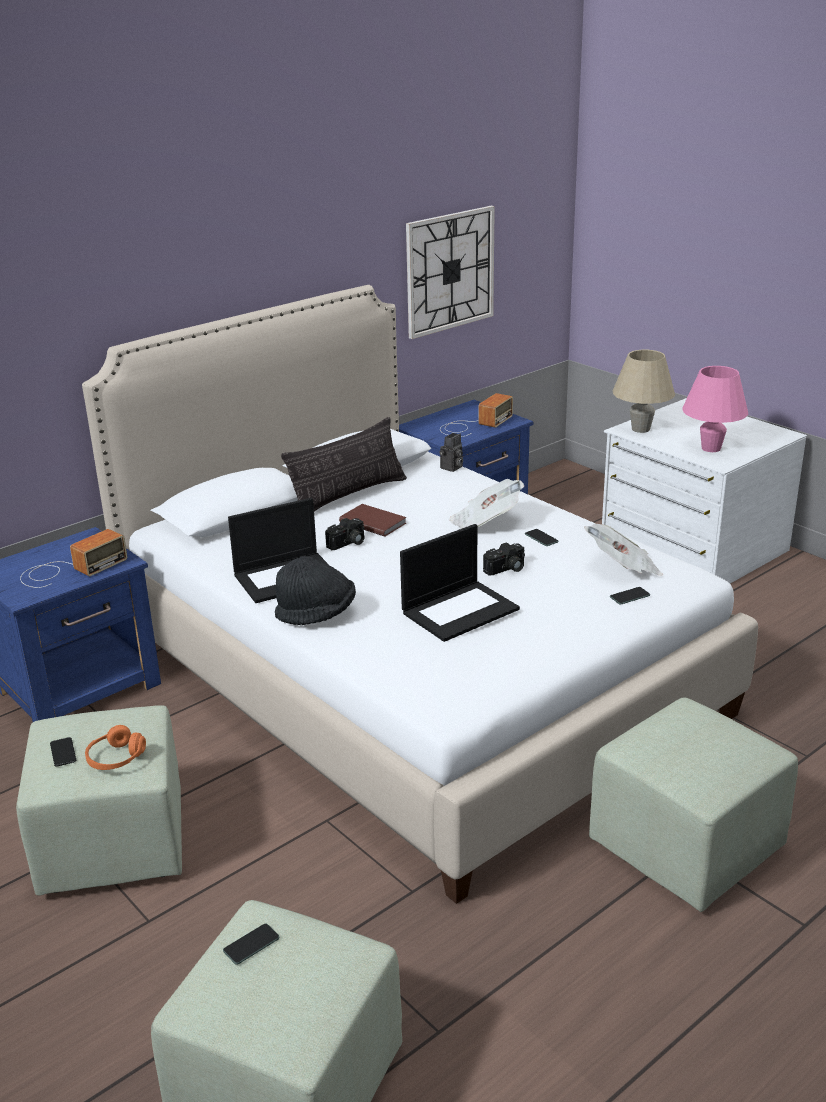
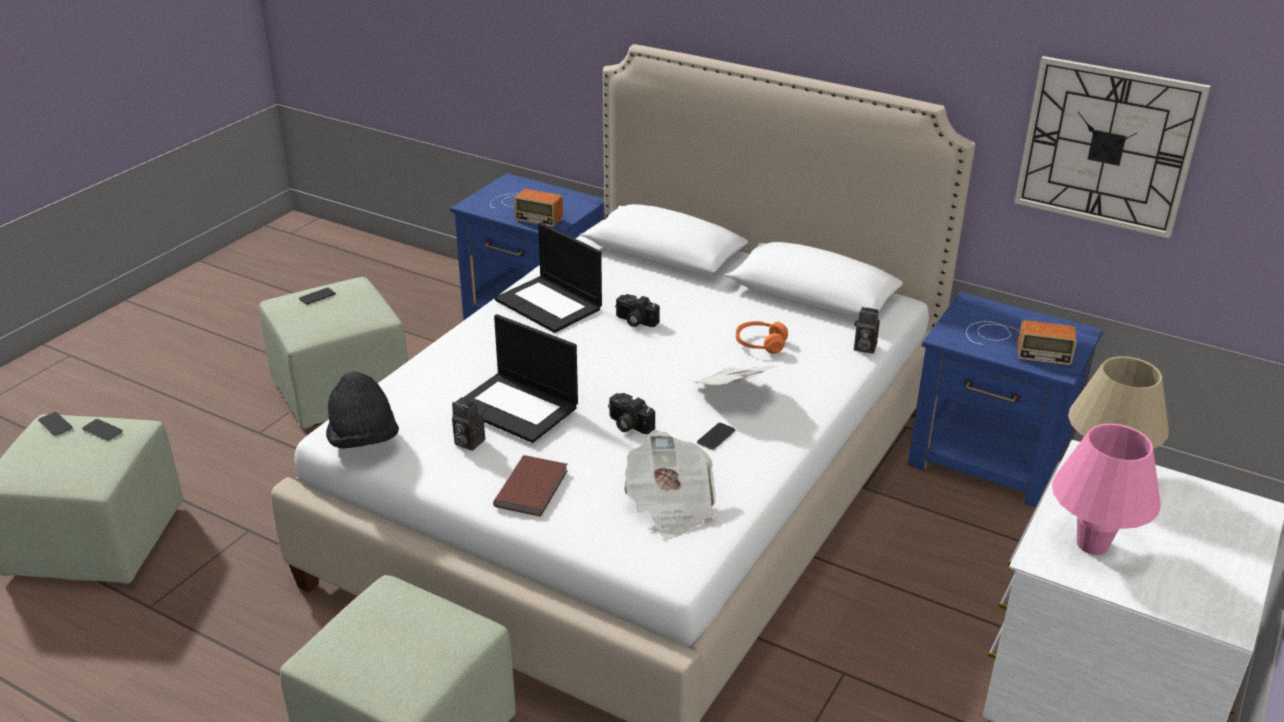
camera: 70 degrees right, 5 degrees up
(116, 758) = (314, 319): orange headphones -> orange headphones (760, 344)
(316, 614) = (487, 334): black hat -> black hat (363, 440)
(348, 496) = (743, 300): pillow -> none
(373, 522) = (691, 325): brown book -> brown book (533, 488)
(499, 642) = (467, 442): none -> camera
(629, 596) = (601, 518): phone -> phone (55, 424)

